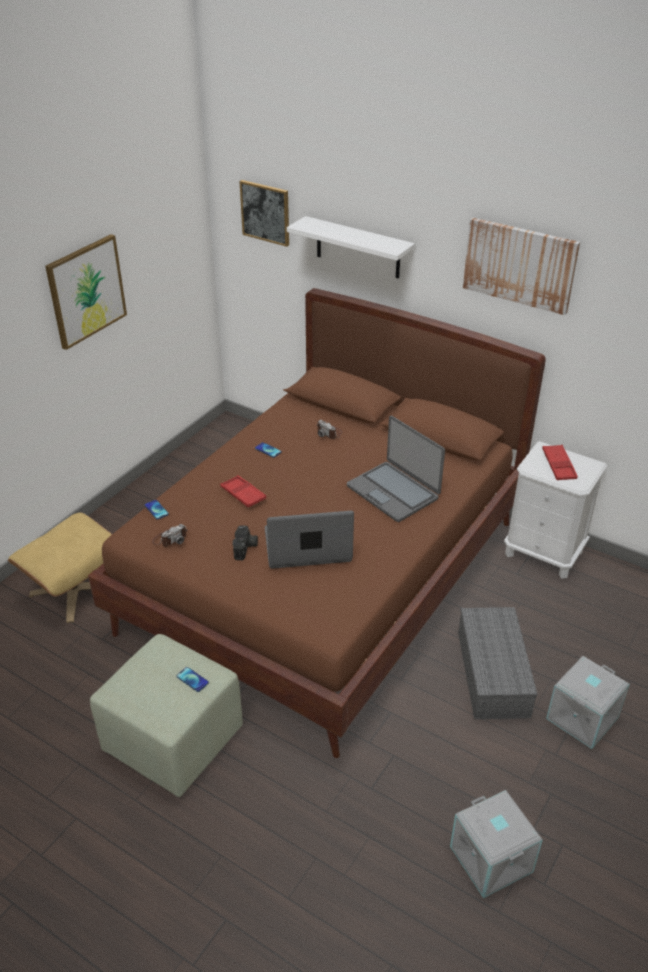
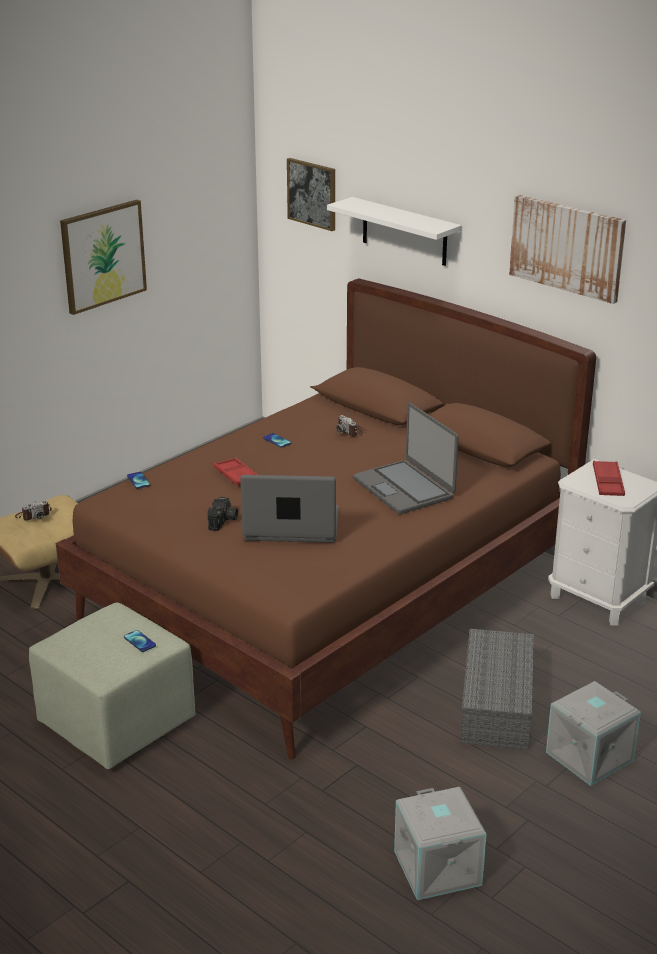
camera: 10 degrees right, 10 degrees down
(170, 538) = (145, 505): camera -> camera (33, 515)

